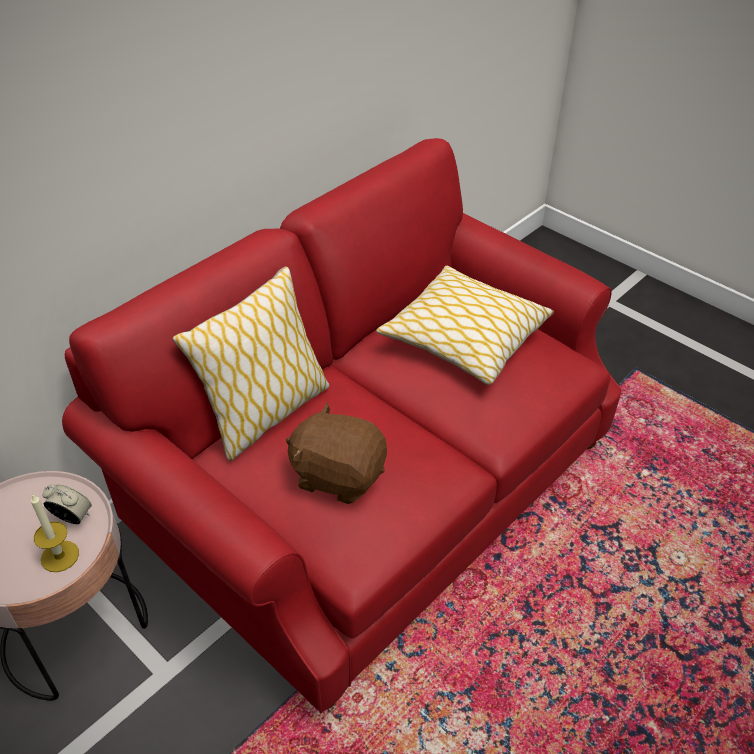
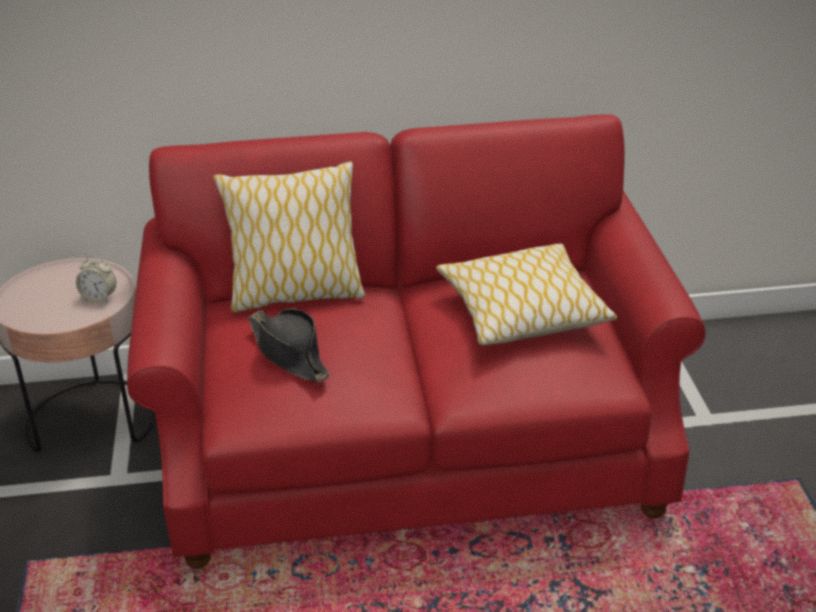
camera: 40 degrees right, 10 degrees down
(60, 556) = (66, 316): candle -> none
(72, 517) = (99, 298): alarm clock -> alarm clock turned 135 degrees clockwise
(338, 475) = (289, 353): brown plush toy -> black hat

